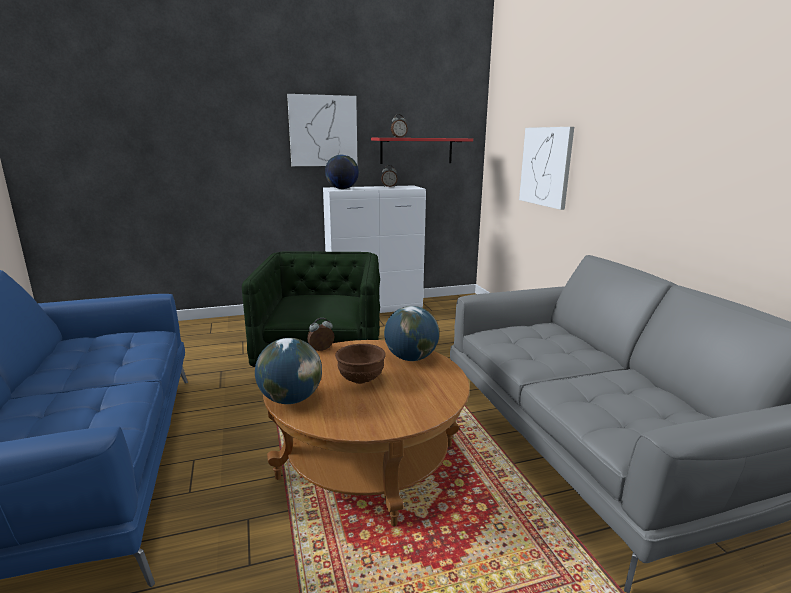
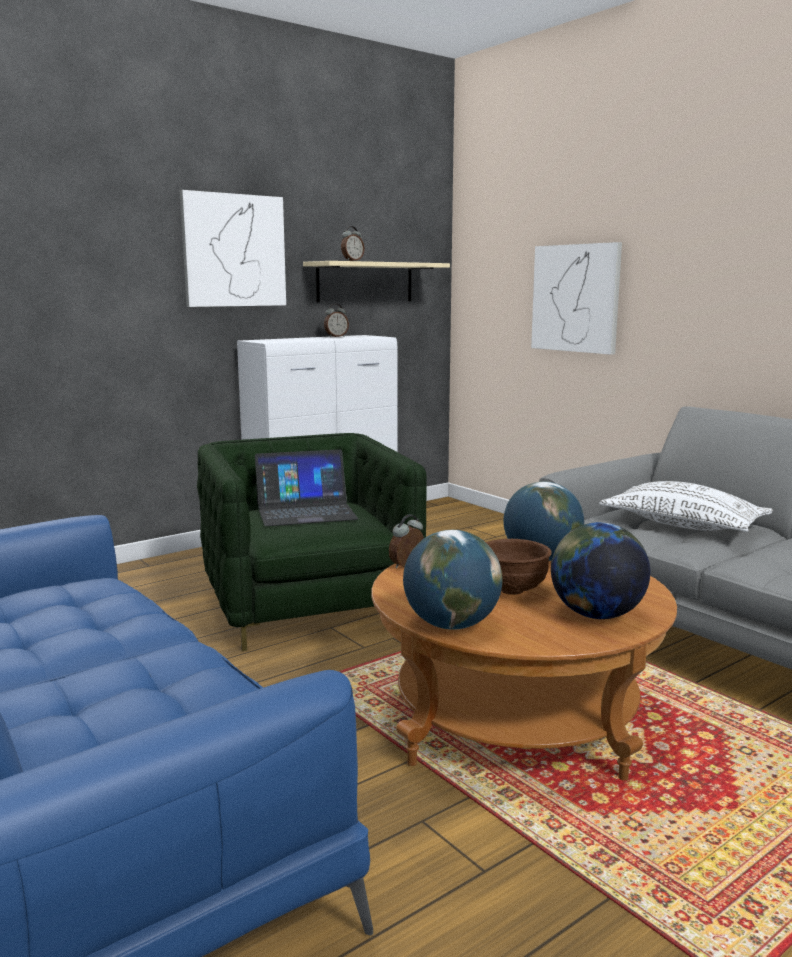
camera: 20 degrees left, 5 degrees down
(316, 301) = (305, 511): none -> laptop
(342, 189) = (275, 341): globe -> globe (596, 615)
(416, 150) = (365, 282): red shelf -> beige shelf
(546, 346) = (683, 525): none -> white pillow

